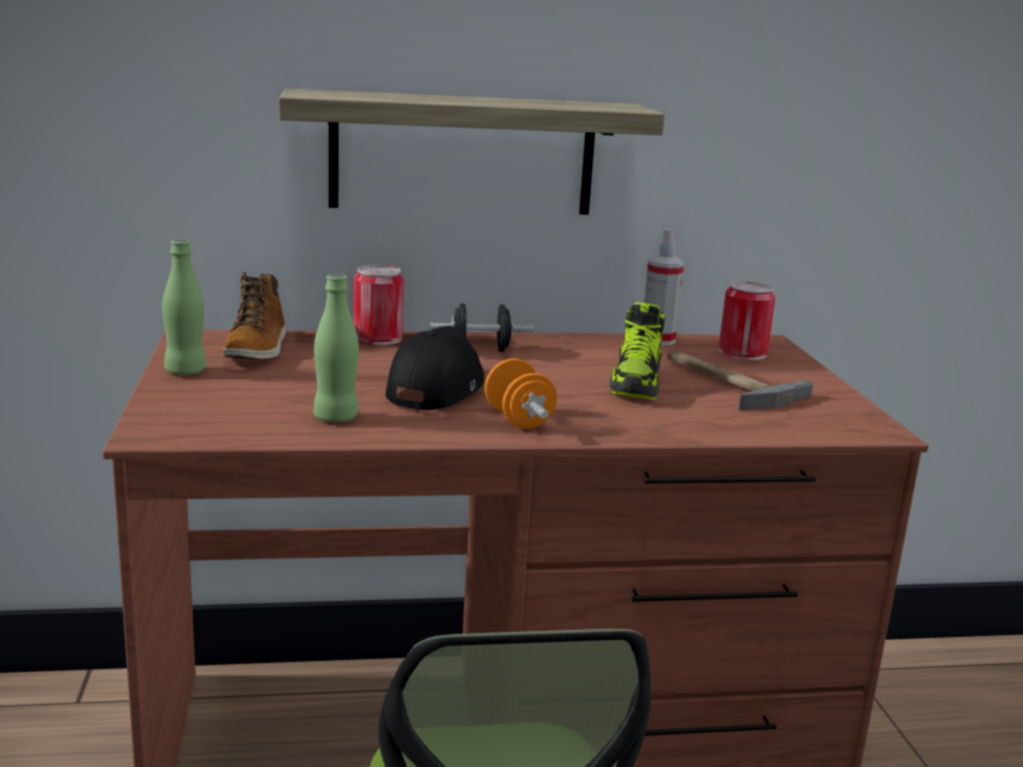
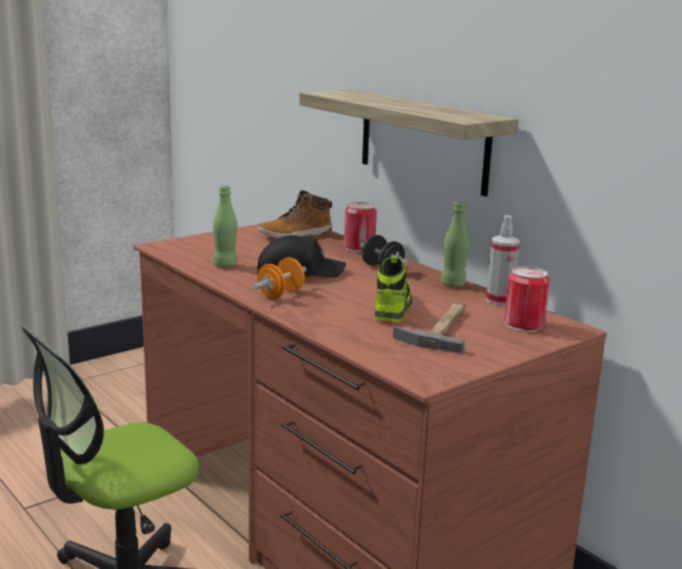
camera: 60 degrees right, 0 degrees up
(185, 371) = (242, 233): green bottle -> green bottle (453, 284)
(637, 384) = (392, 308): shoe -> shoe turned 120 degrees clockwise

